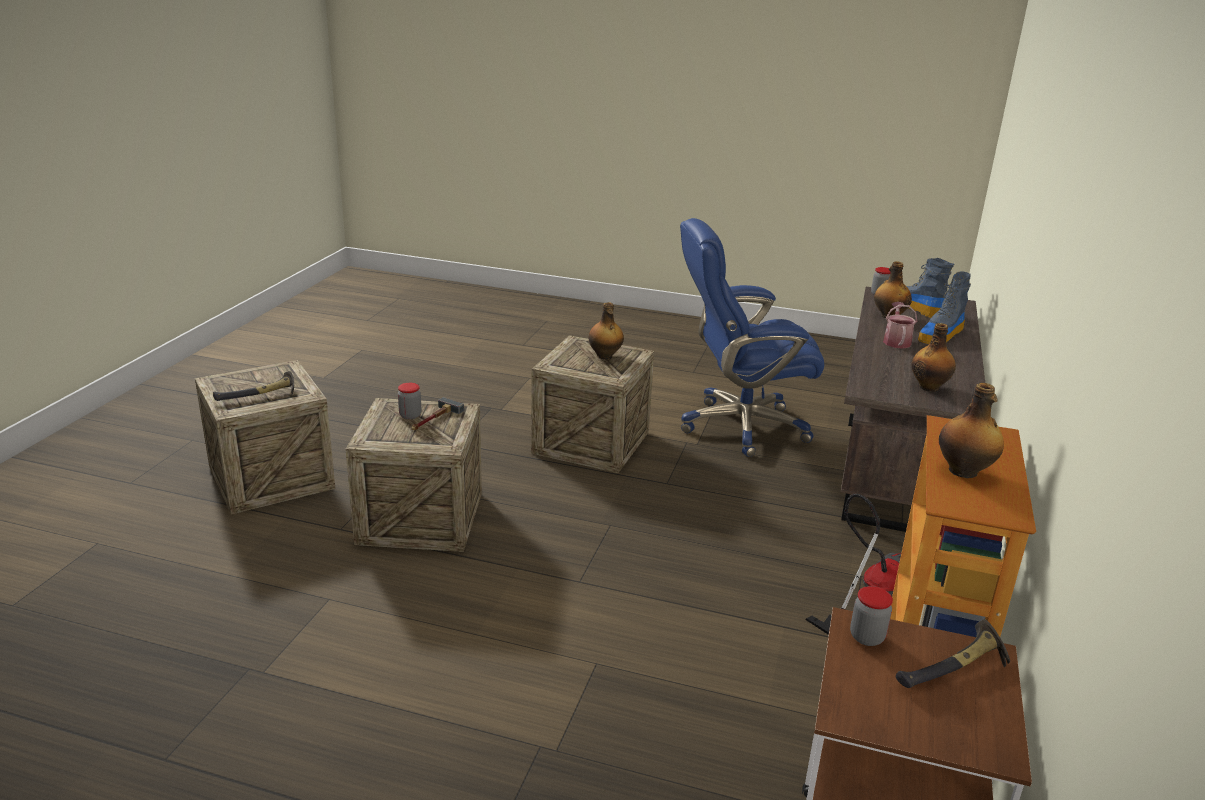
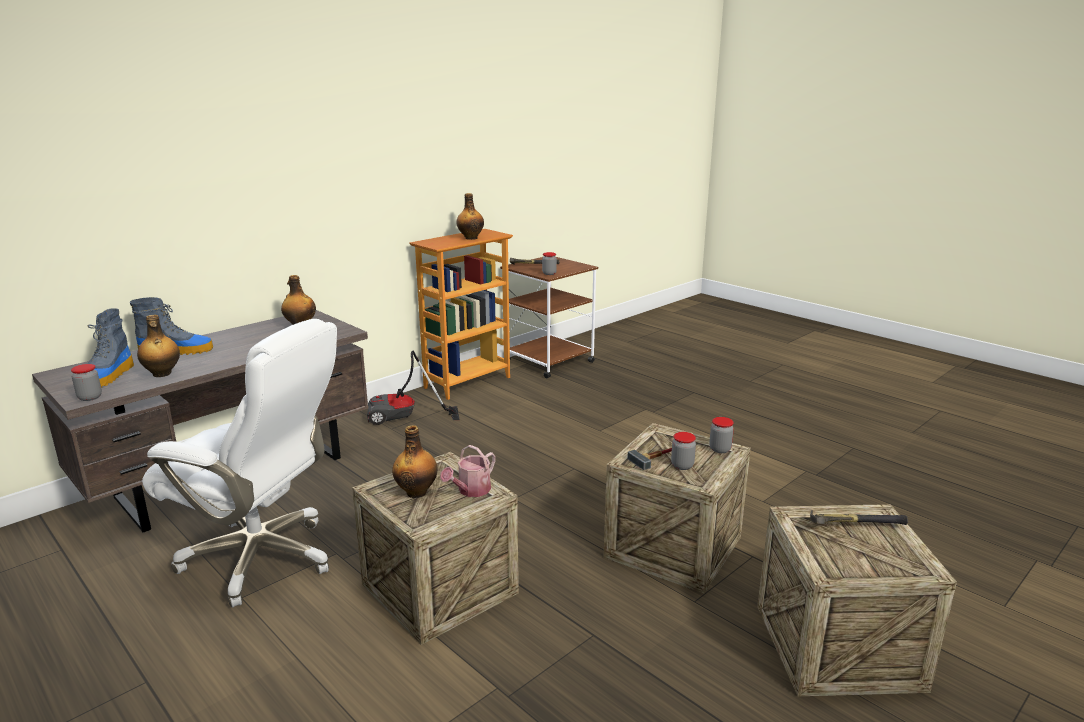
camera: 150 degrees left, 5 degrees down
(377, 439) = (720, 449): none -> jar
(738, 427) = (262, 561): blue office chair -> white office chair
(896, 341) = (225, 354): watering can -> watering can (471, 491)

